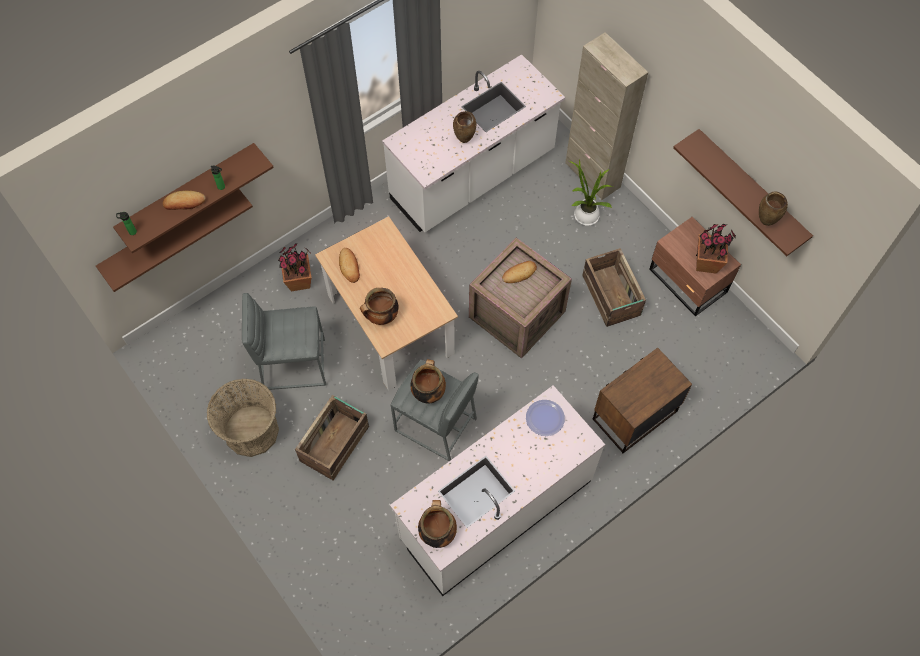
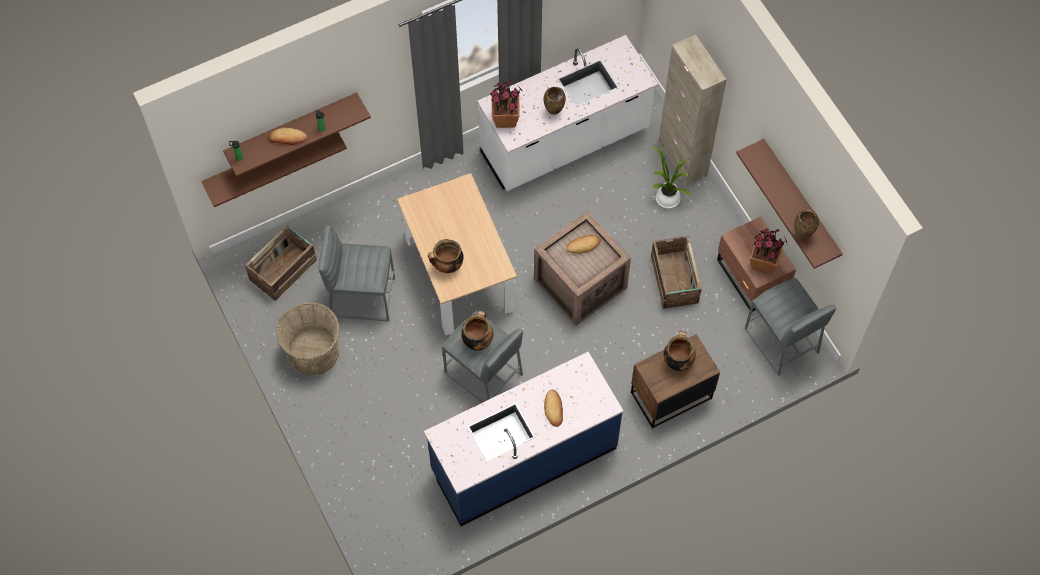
camera: 10 degrees right, 0 degrees up
(300, 281) = (380, 219): potted plant -> potted plant (506, 119)
(335, 443) = (388, 375): crate -> crate (284, 269)
(349, 266) = (426, 215): bread -> bread (554, 409)
(437, 532) = (460, 460): cooking pot -> cooking pot (677, 361)
(495, 509) = (523, 459): white counter -> blue counter
(545, 418) = (574, 379): plate -> none
(732, 341) = (781, 341): none -> grey stool

